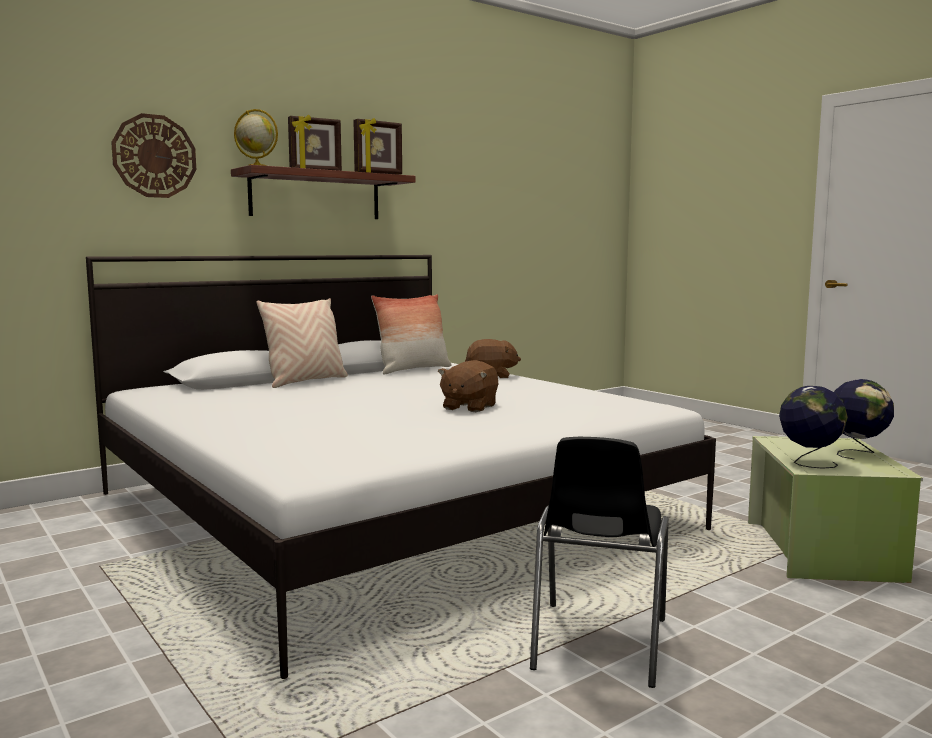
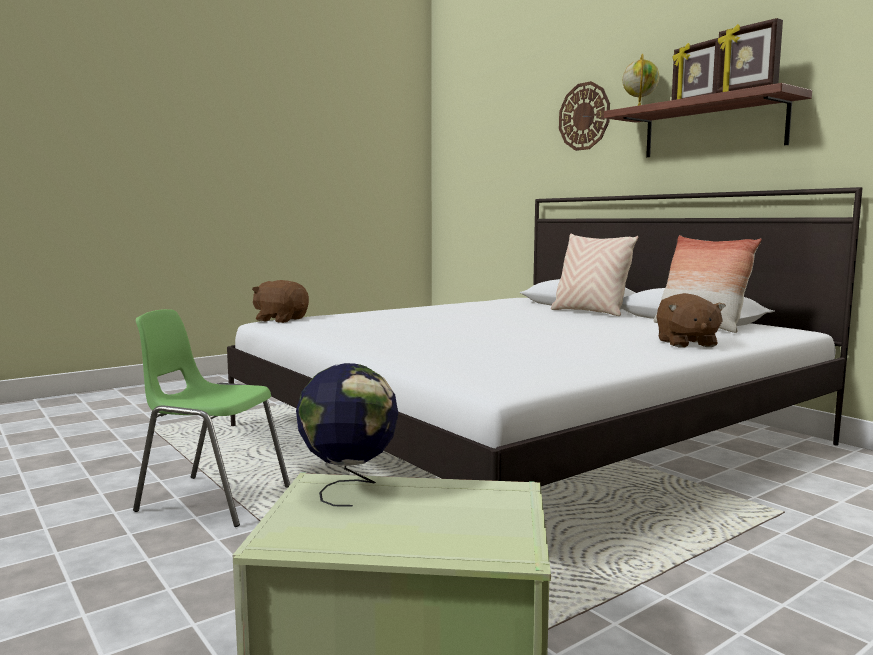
camera: 90 degrees right, 0 degrees up
(469, 407) = (480, 339): brown plush toy -> brown plush toy (281, 320)
(598, 644) = (213, 499): black chair -> green chair
(857, 453) = (406, 538): globe -> none

